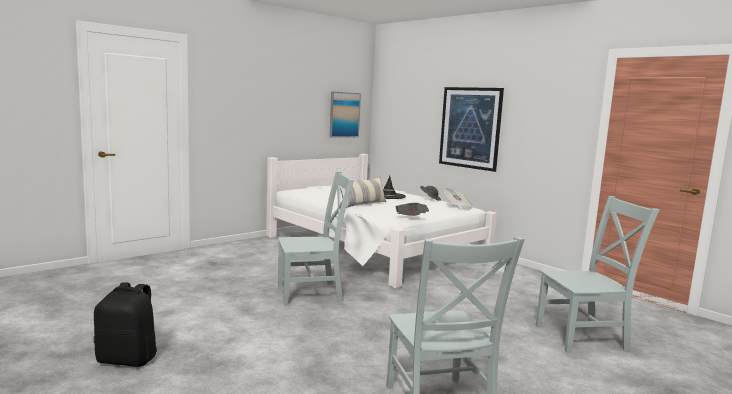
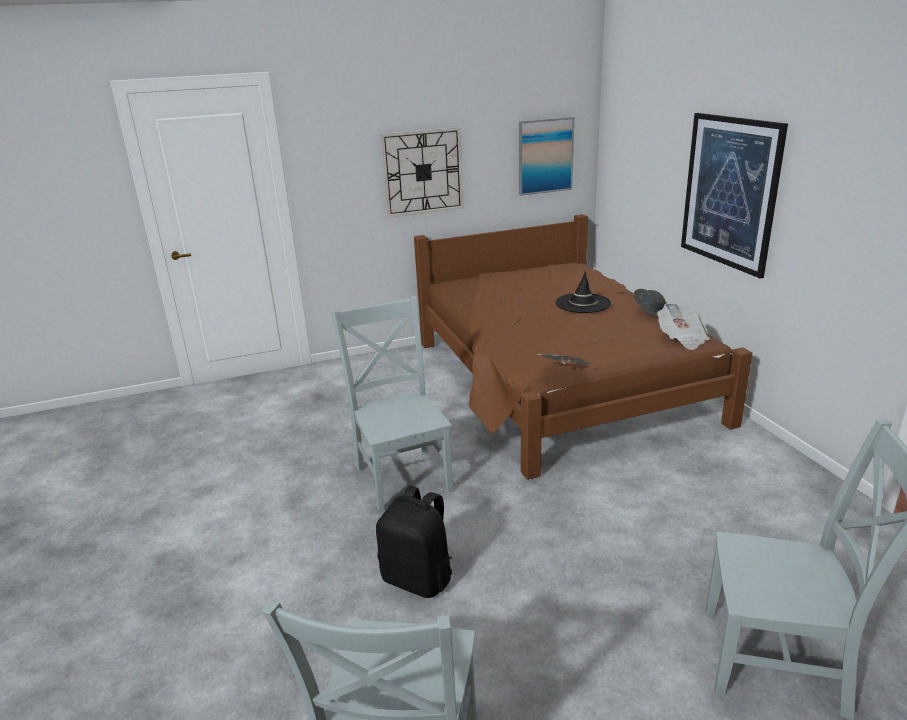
camera: 25 degrees right, 15 degrees up
(128, 359) = (108, 573): black backpack -> black backpack (418, 578)
(275, 115) = (423, 172): none -> wall clock
(313, 293) = (402, 475): grey chair -> grey chair turned 120 degrees counterclockwise
(362, 204) = (522, 327): pillow -> none
(374, 248) = (558, 381): white bed -> brown bed

